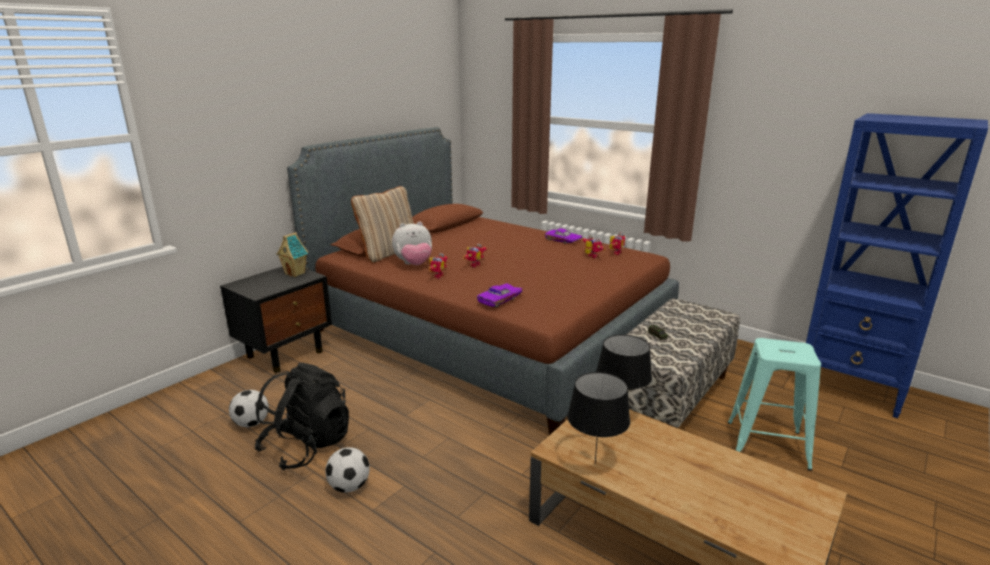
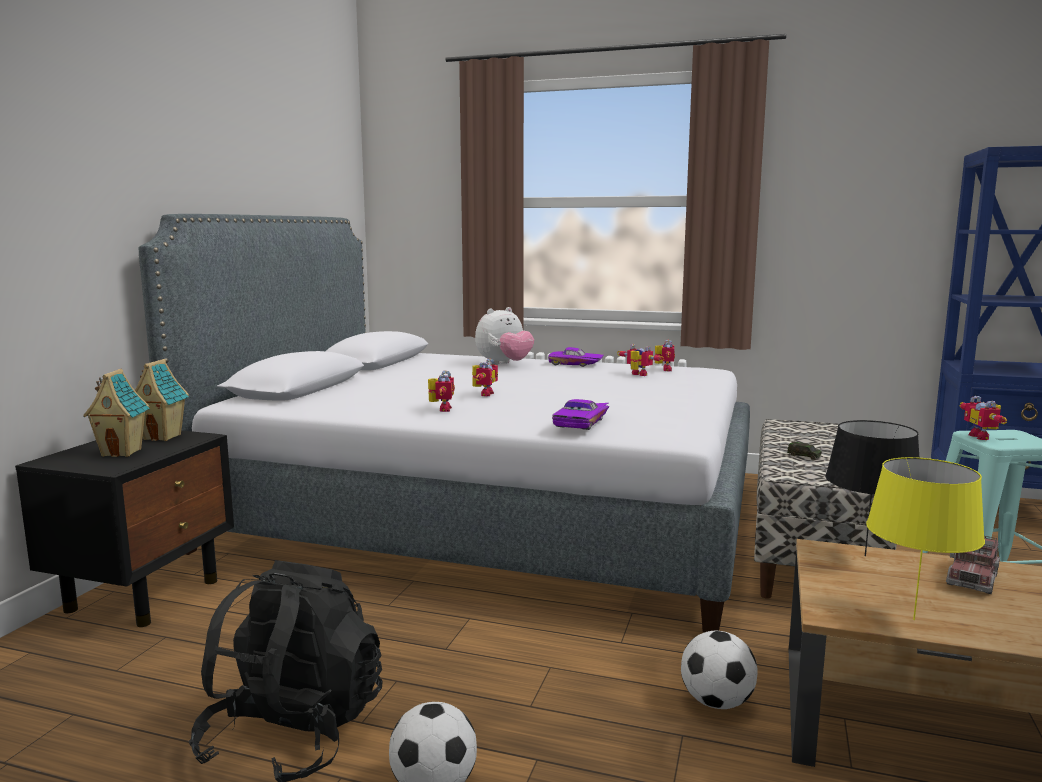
camera: 20 degrees left, 10 degrees down
(251, 423) = (144, 721): football -> football (716, 702)
(270, 283) = (122, 452): none -> toy house
(389, 253) = (325, 393): beige pillow -> none
(414, 264) = (386, 401): plush toy -> plush toy (504, 364)
(487, 333) = (486, 517): brown bed -> grey bed
(594, 463) = (912, 619): black table lamp -> yellow table lamp
(667, 445) = (972, 578): none -> toy truck
(770, 346) = (983, 437): none -> toy robot

